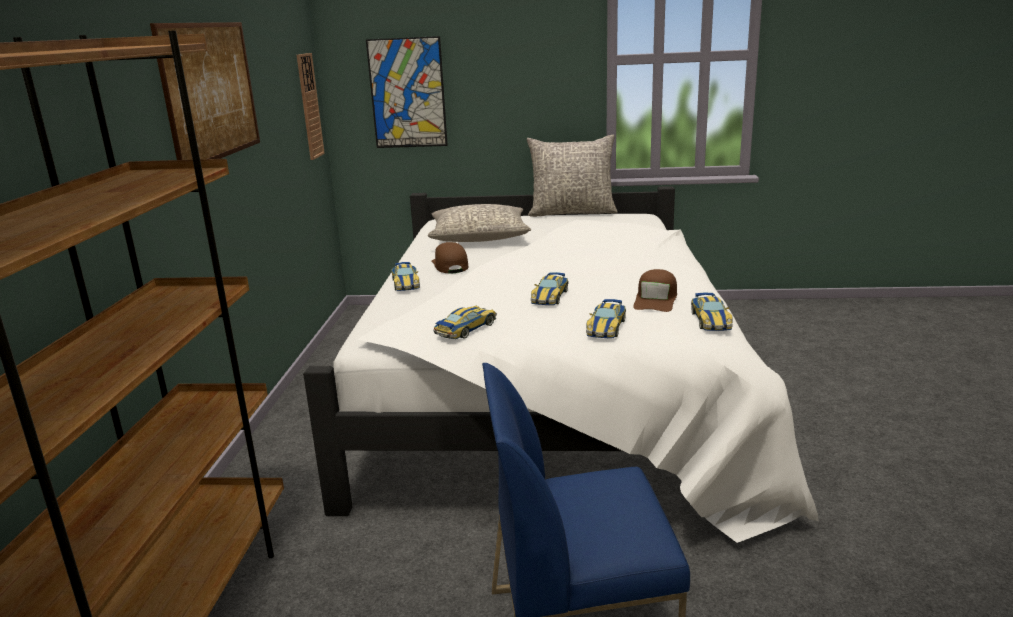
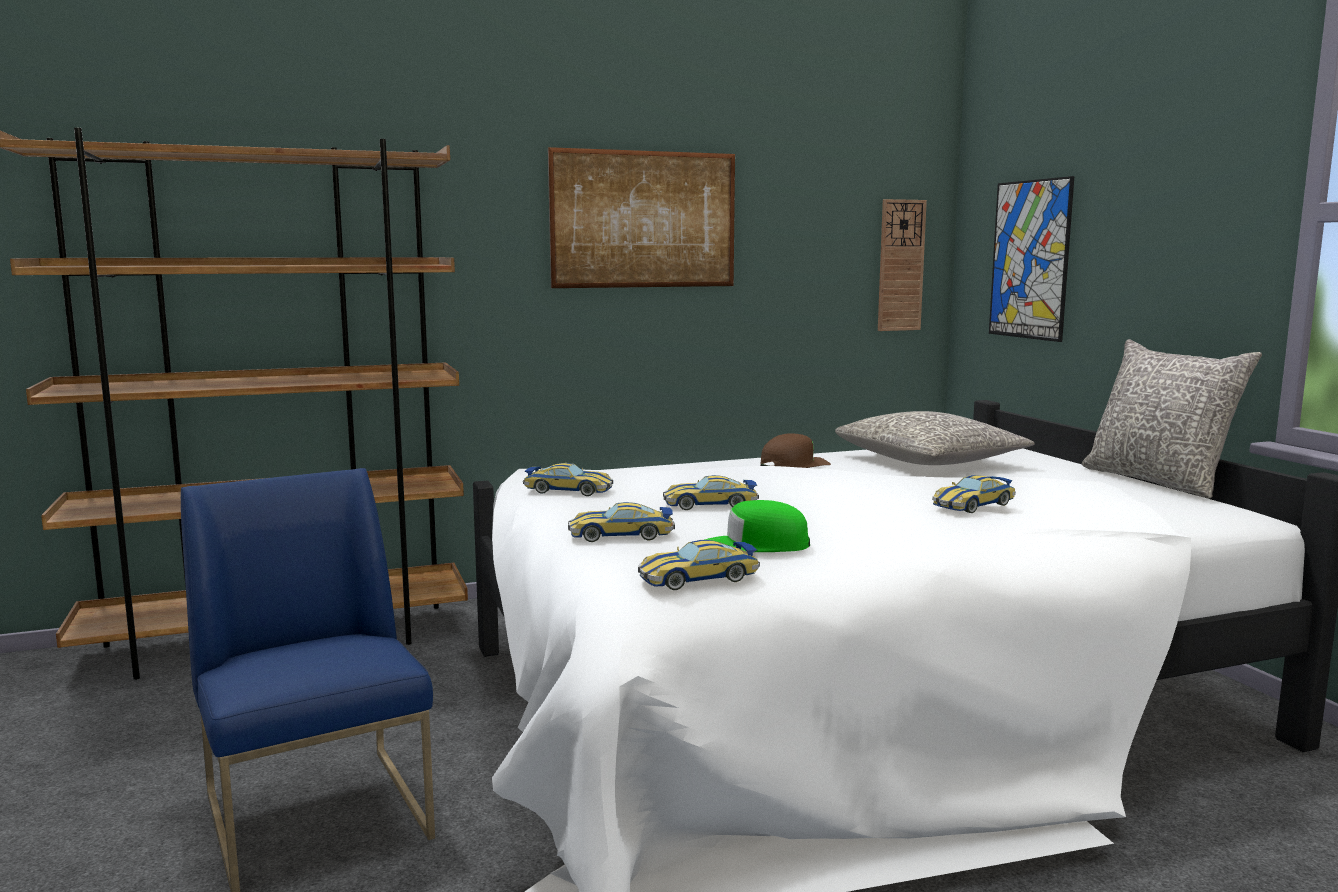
camera: 65 degrees right, 10 degrees down
(405, 283) = (709, 462): toy car -> toy car (973, 505)
(656, 300) = (754, 546): brown cap -> green cap

